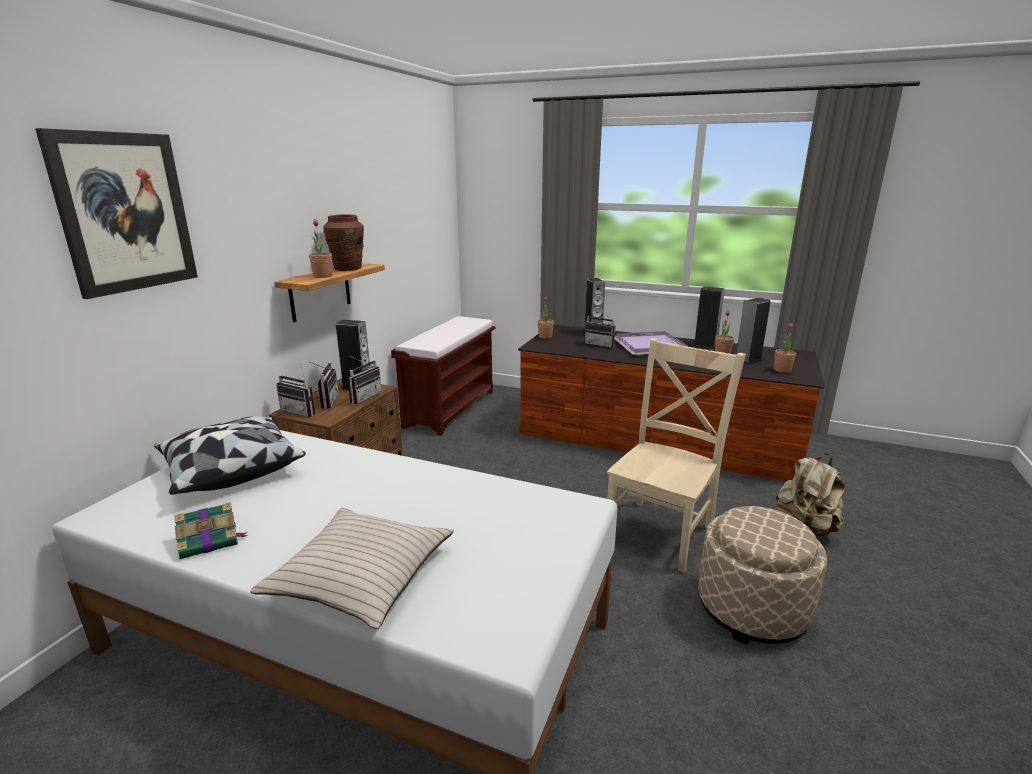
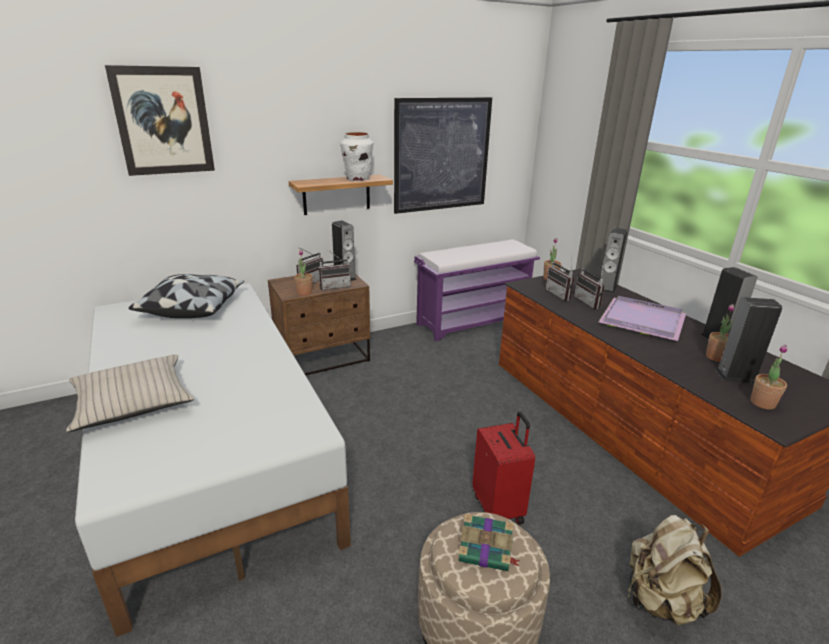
camera: 40 degrees right, 5 degrees up
(210, 540) = (121, 345): book -> book (486, 551)
(302, 411) = (286, 284): radio -> radio (561, 295)
(323, 276) = (324, 182): potted plant -> potted plant (304, 293)
(348, 269) = (358, 179): brown vase -> white vase
(399, 235) = (442, 155): none -> picture
(450, 408) = (473, 321): brown bench -> purple bench
(661, 531) = (499, 508): beige chair -> red suitcase

